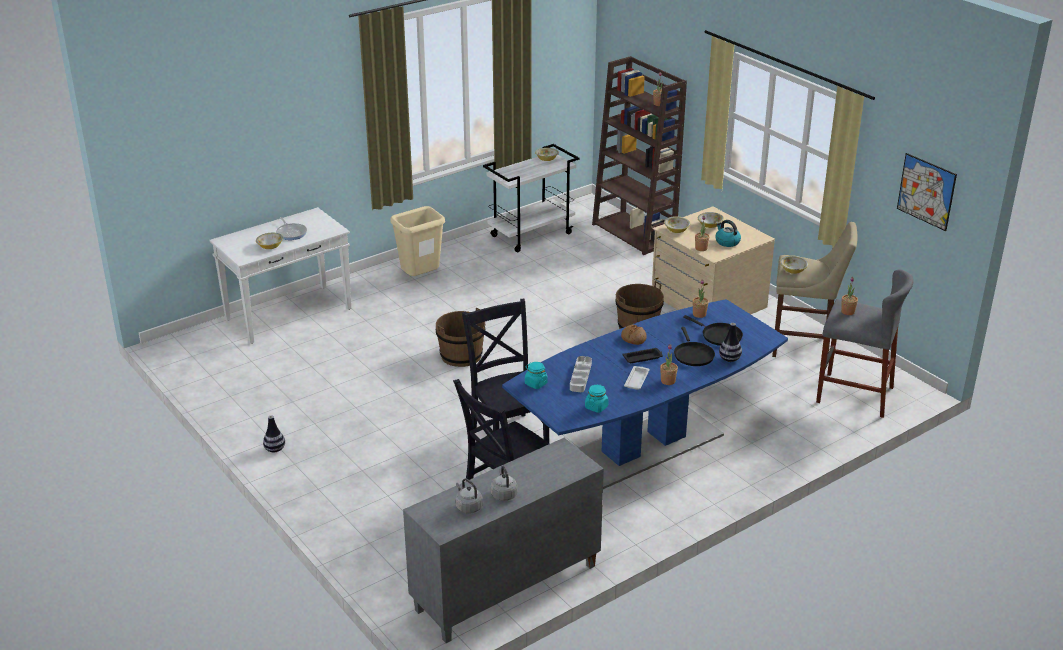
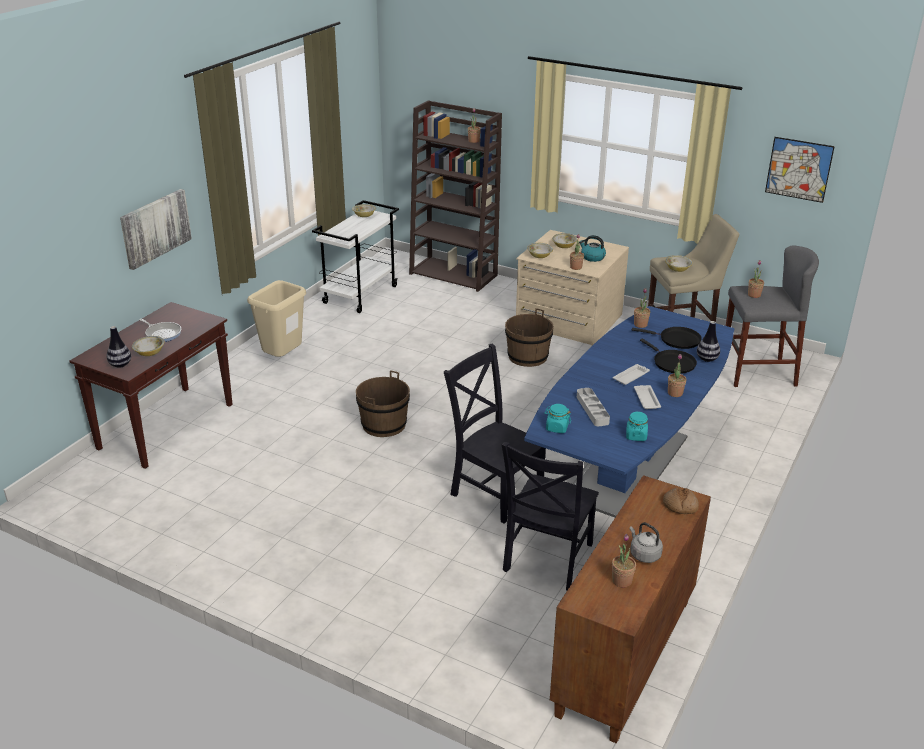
camera: 25 degrees left, 0 degrees up
(275, 449) = (259, 580): vase -> vase (120, 365)
(289, 314) = (167, 426): white console table -> brown console table
(309, 141) = (155, 228): none -> picture
(468, 507) = (621, 581): grey kettle -> potted plant
(506, 589) = (625, 657): grey cabinet -> brown cabinet
(633, 338) = (605, 361): bread -> bread (680, 506)
(643, 358) = (631, 376): black tray -> white tray

